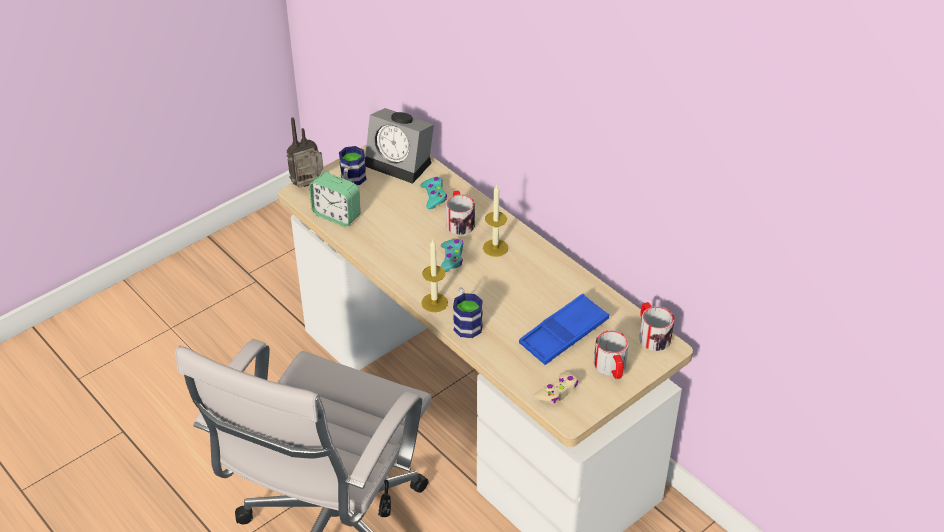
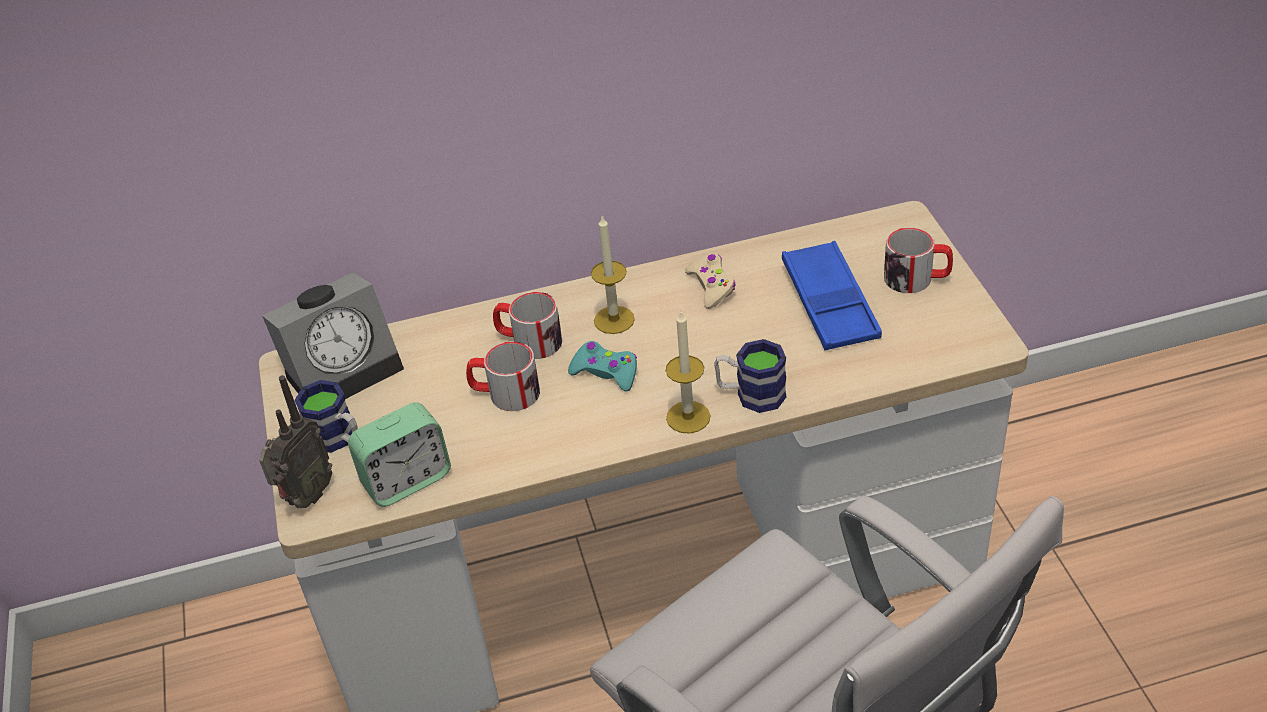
camera: 60 degrees left, 0 degrees up
(309, 186) = (306, 497): radio -> radio turned 150 degrees counterclockwise
(434, 196) = (452, 353): turquoise game controller -> none
(557, 392) = (937, 342): beige game controller -> beige game controller (711, 286)
(652, 334) = (874, 226): mug -> mug (505, 393)

